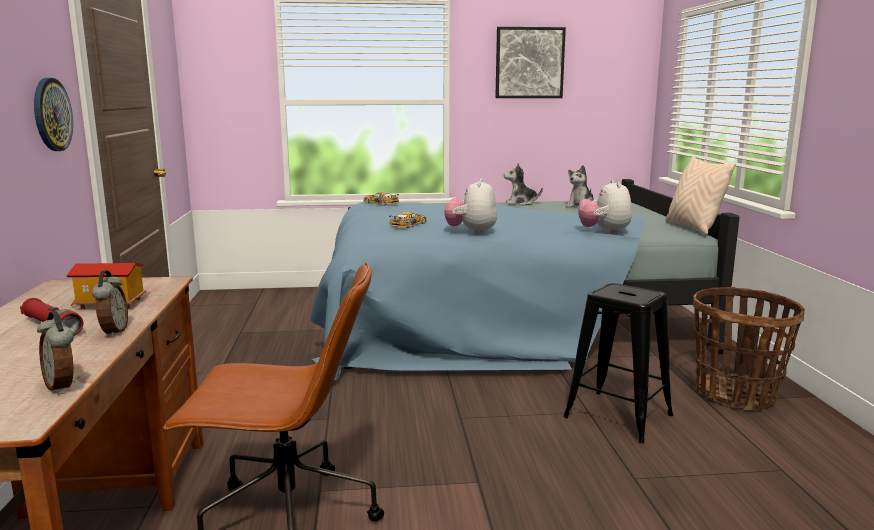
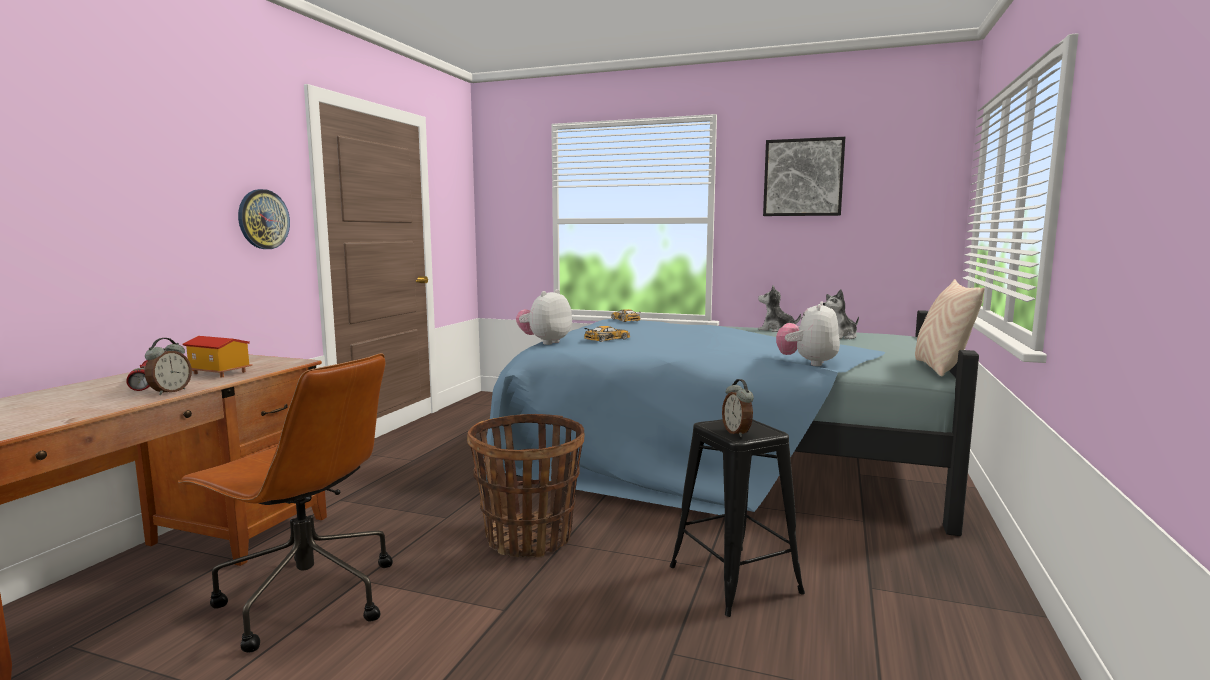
camera: 25 degrees right, 5 degrees down
(62, 386) = (46, 423): alarm clock -> alarm clock (737, 433)
(471, 232) = (653, 350): plush toy -> plush toy (545, 342)
(736, 394) = (922, 588): basket -> basket (529, 538)

